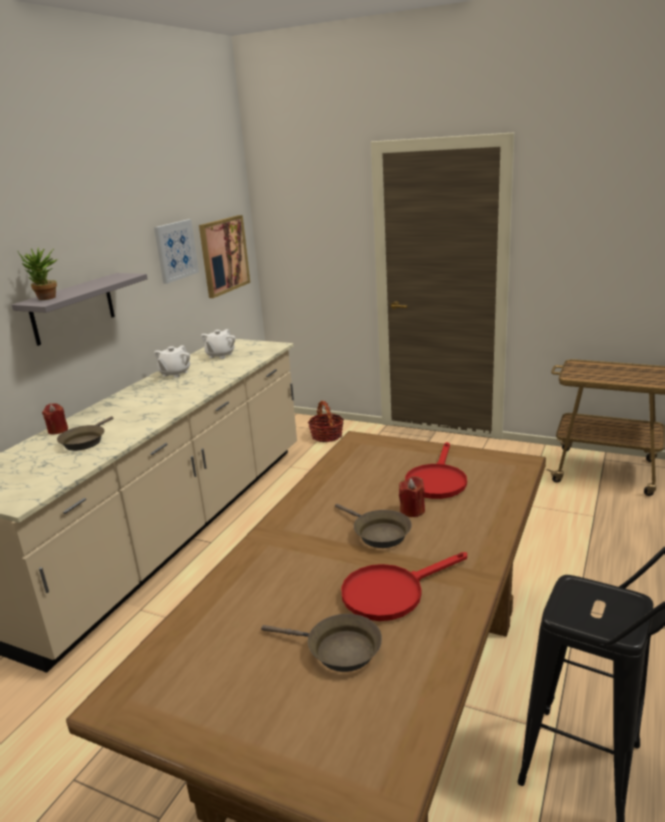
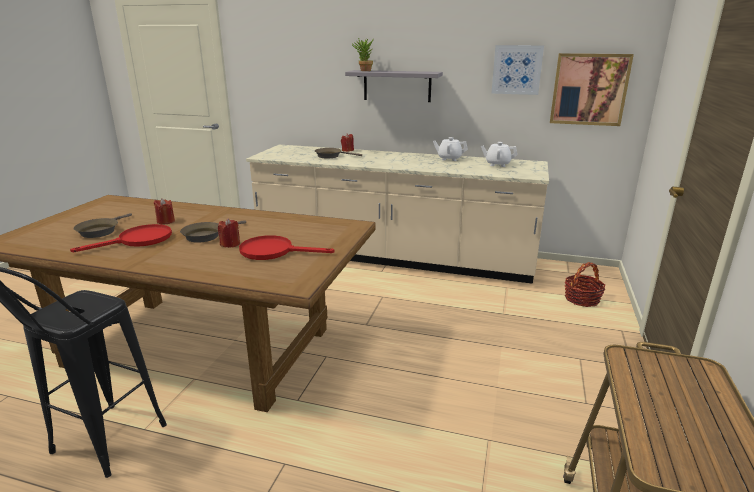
camera: 80 degrees right, 0 degrees up
(305, 582) = (166, 221): none -> red candle
(391, 592) = (138, 240): red frying pan -> red frying pan turned 90 degrees clockwise

